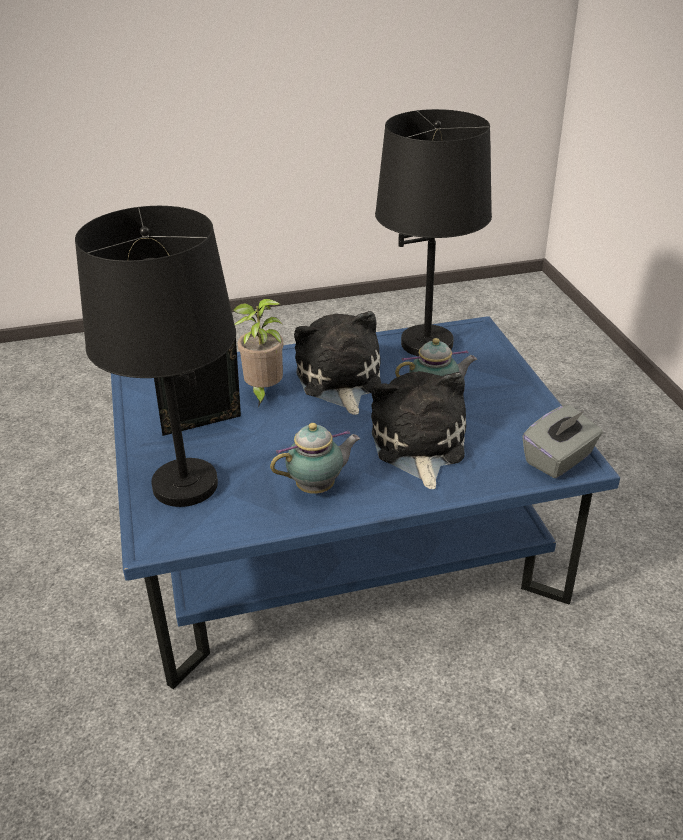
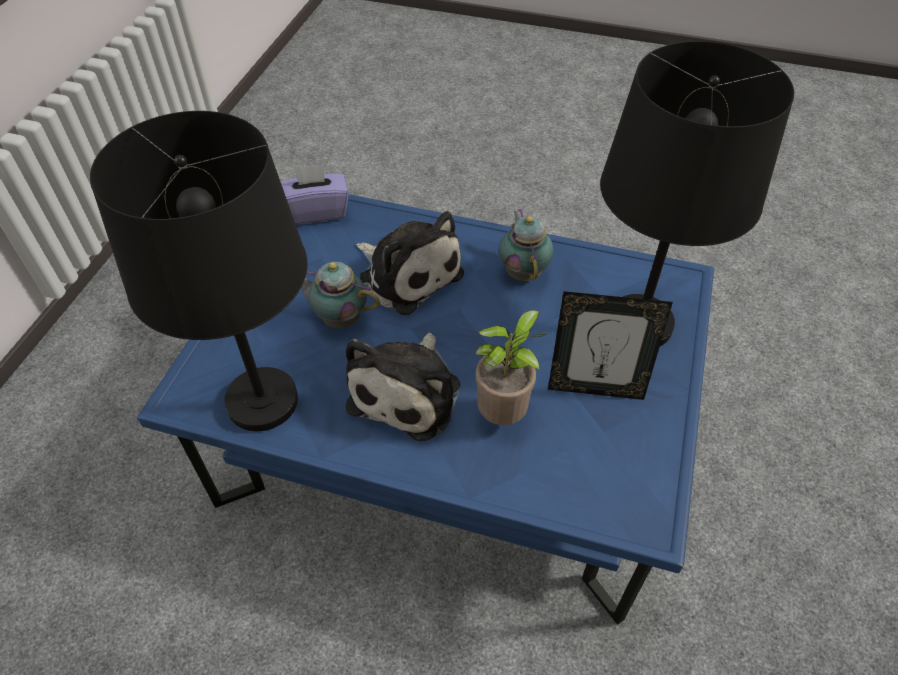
camera: 150 degrees left, 15 degrees up
(318, 487) = (523, 271): teapot -> teapot turned 75 degrees clockwise
(418, 446) = (407, 274): plush toy -> plush toy turned 75 degrees counterclockwise
(559, 459) = (316, 211): grey tissue box -> purple tissue box

